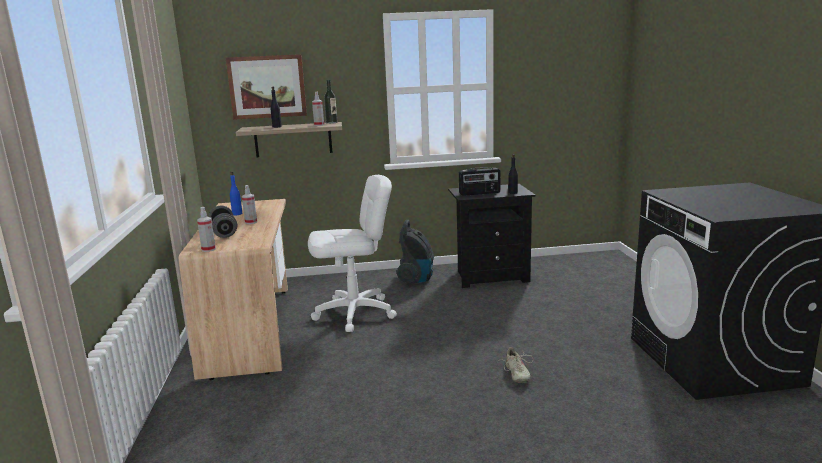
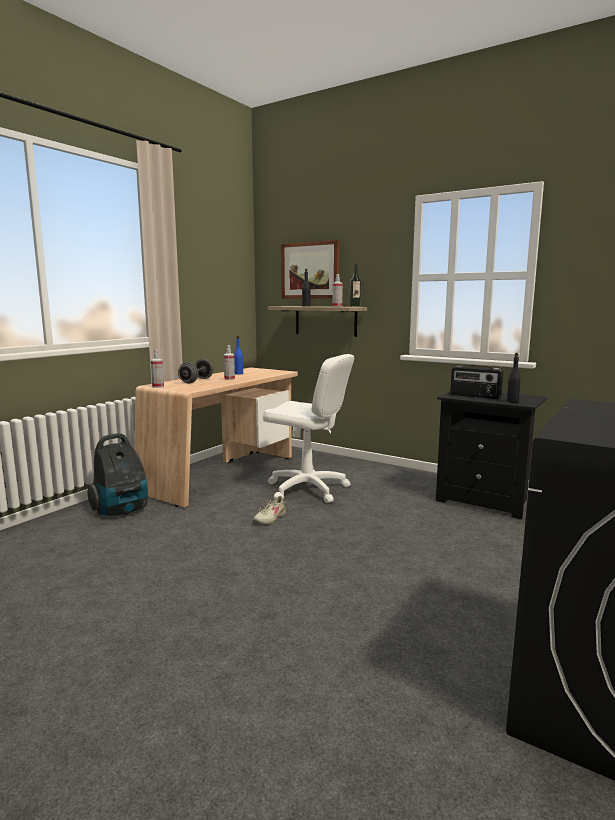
camera: 40 degrees right, 5 degrees down
(416, 279) = (406, 481): vacuum cleaner -> vacuum cleaner (122, 511)
(516, 374) = (344, 592): beige shoe -> beige shoe (270, 518)

